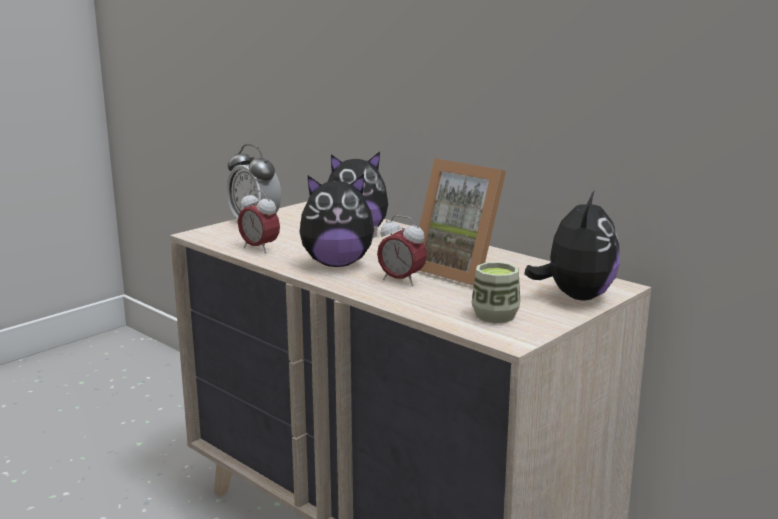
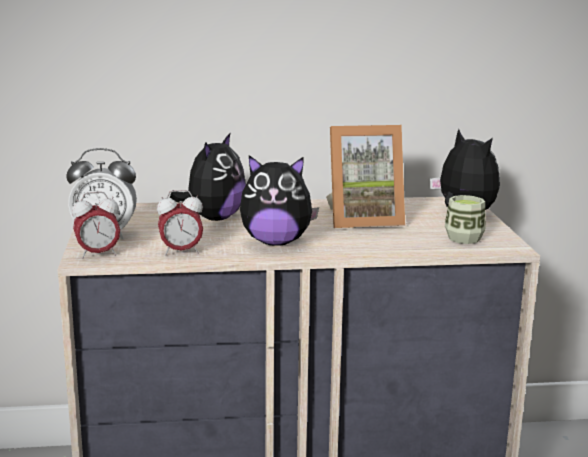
camera: 50 degrees left, 0 degrees up
(337, 264) = (276, 242): plush toy -> plush toy turned 60 degrees clockwise
(401, 281) = (352, 238): alarm clock -> alarm clock (98, 254)

